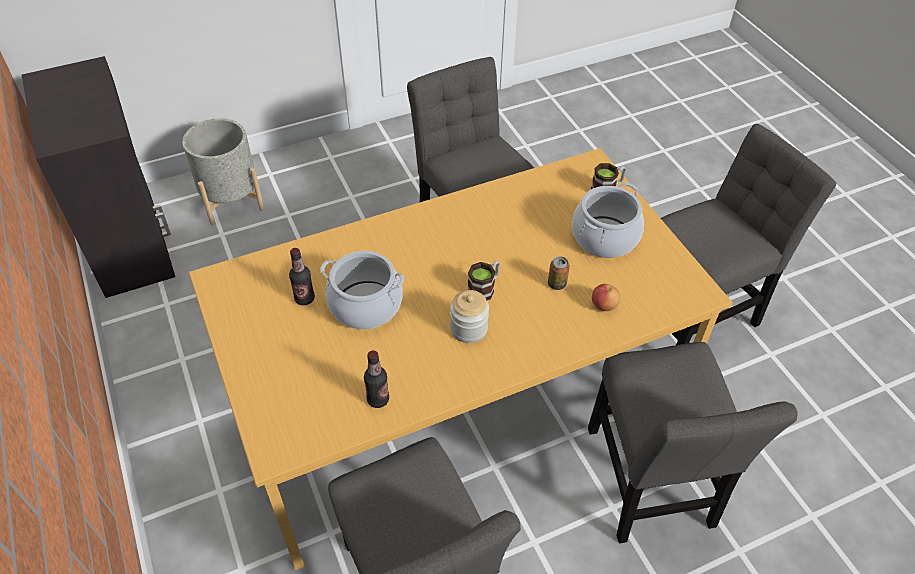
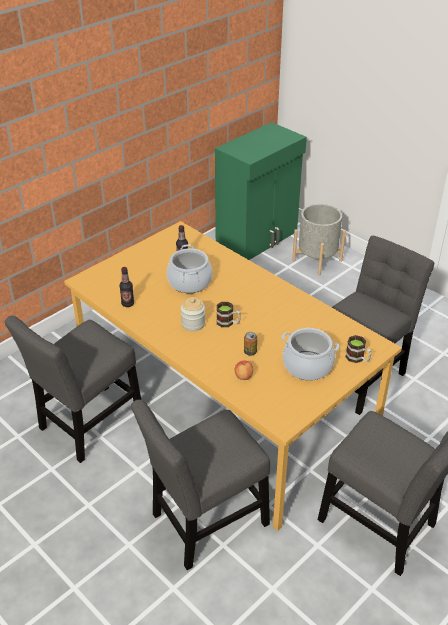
camera: 70 degrees right, 10 degrees down
(132, 243) = (258, 238): black cabinet -> green cabinet

